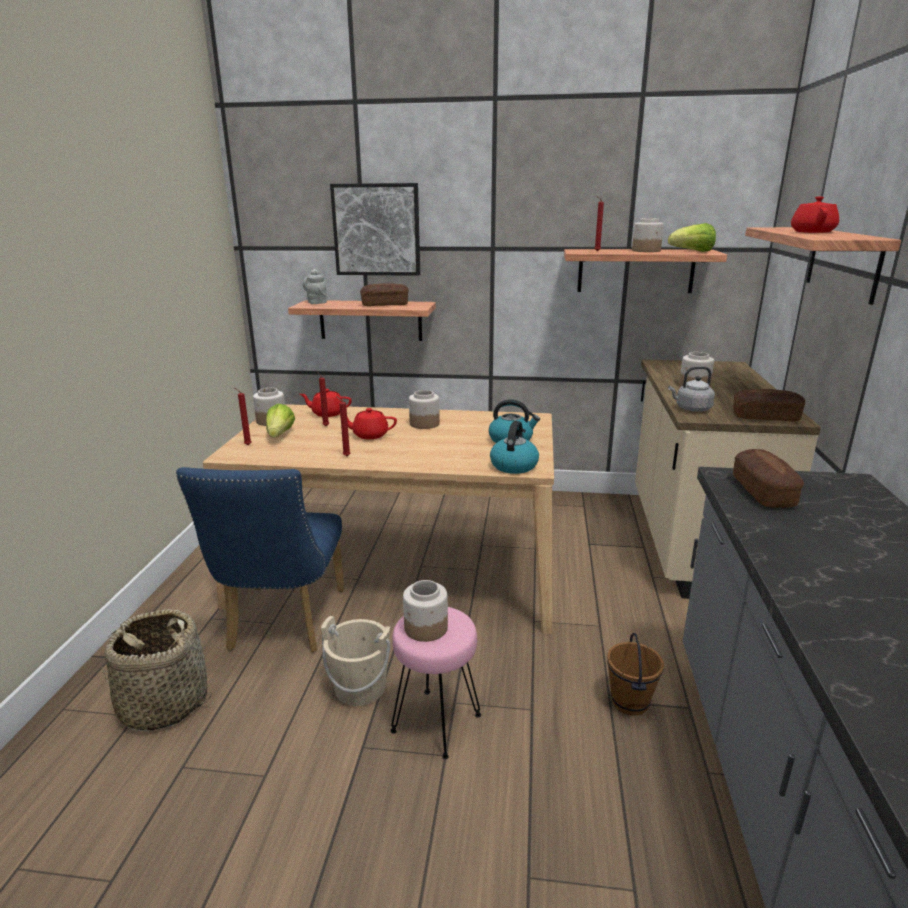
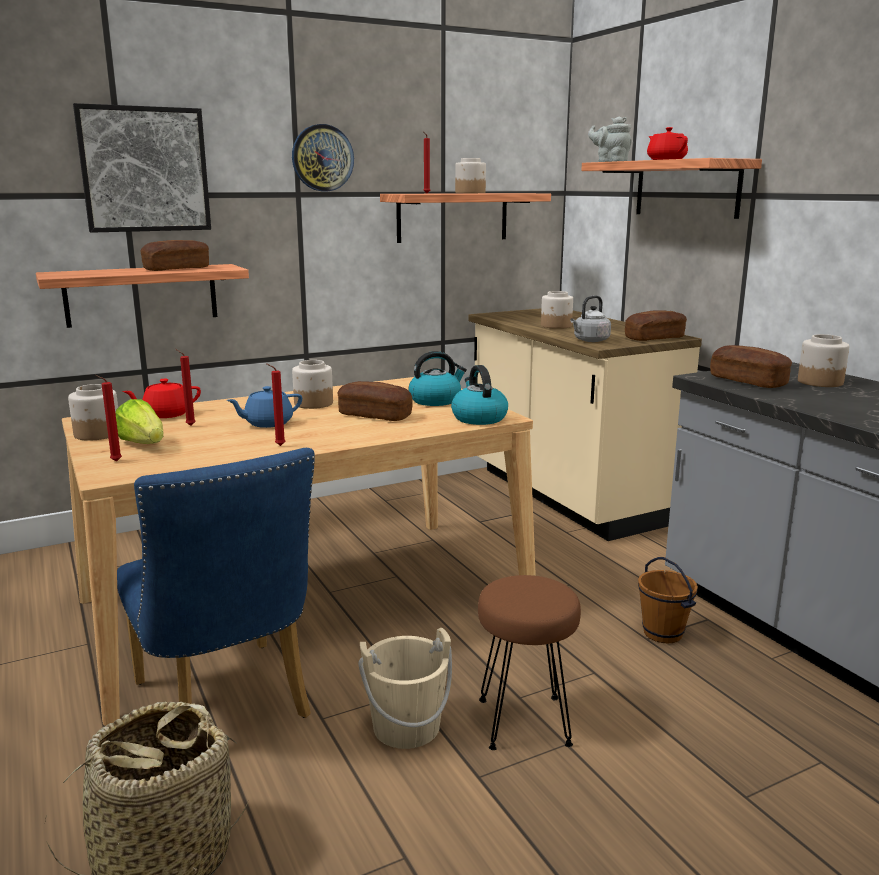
camera: 35 degrees left, 5 degrees down
(316, 302) = (66, 272): grey teapot -> grey teapot (610, 162)
(369, 435) = (267, 423): red teapot -> blue teapot
(426, 628) = (523, 597): jar -> jar (820, 382)
(437, 722) = (524, 721): pink stool -> brown stool
(446, 444) = (375, 415): none -> bread
(514, 219) = (322, 158): none -> wall clock
(692, 252) = (515, 193): lettuce -> none

